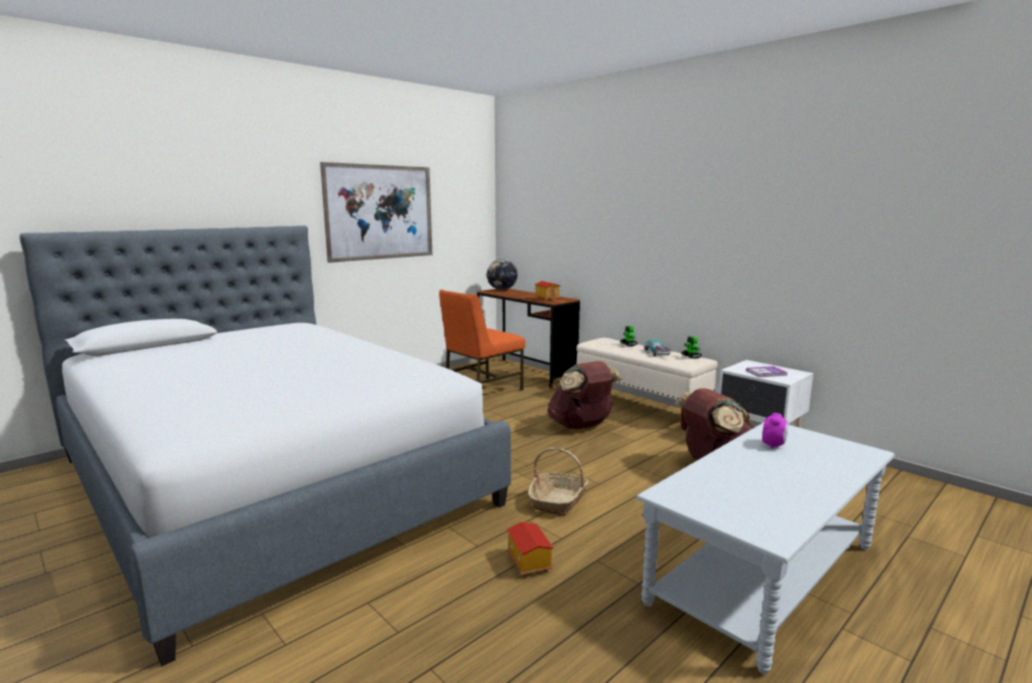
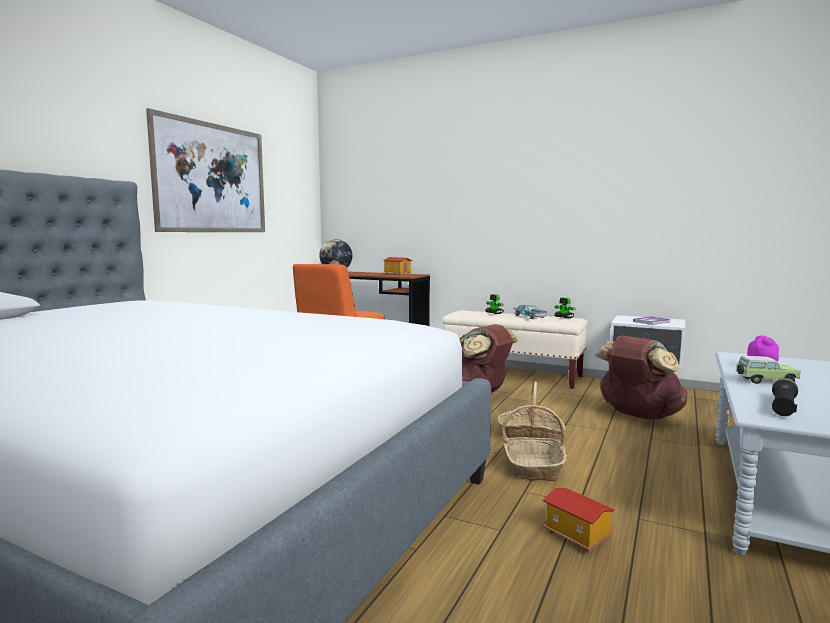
camera: 20 degrees left, 5 degrees down
(587, 473) = (530, 436): none -> basket
(705, 488) = (783, 407): none -> black flashlight
(744, 460) = (764, 381): none -> toy car

